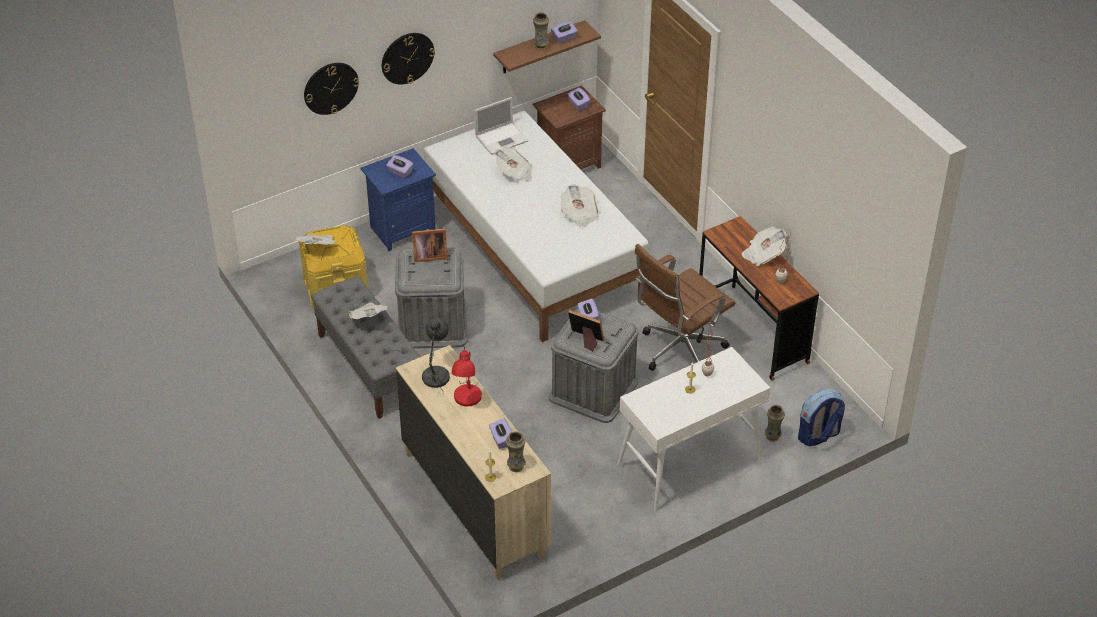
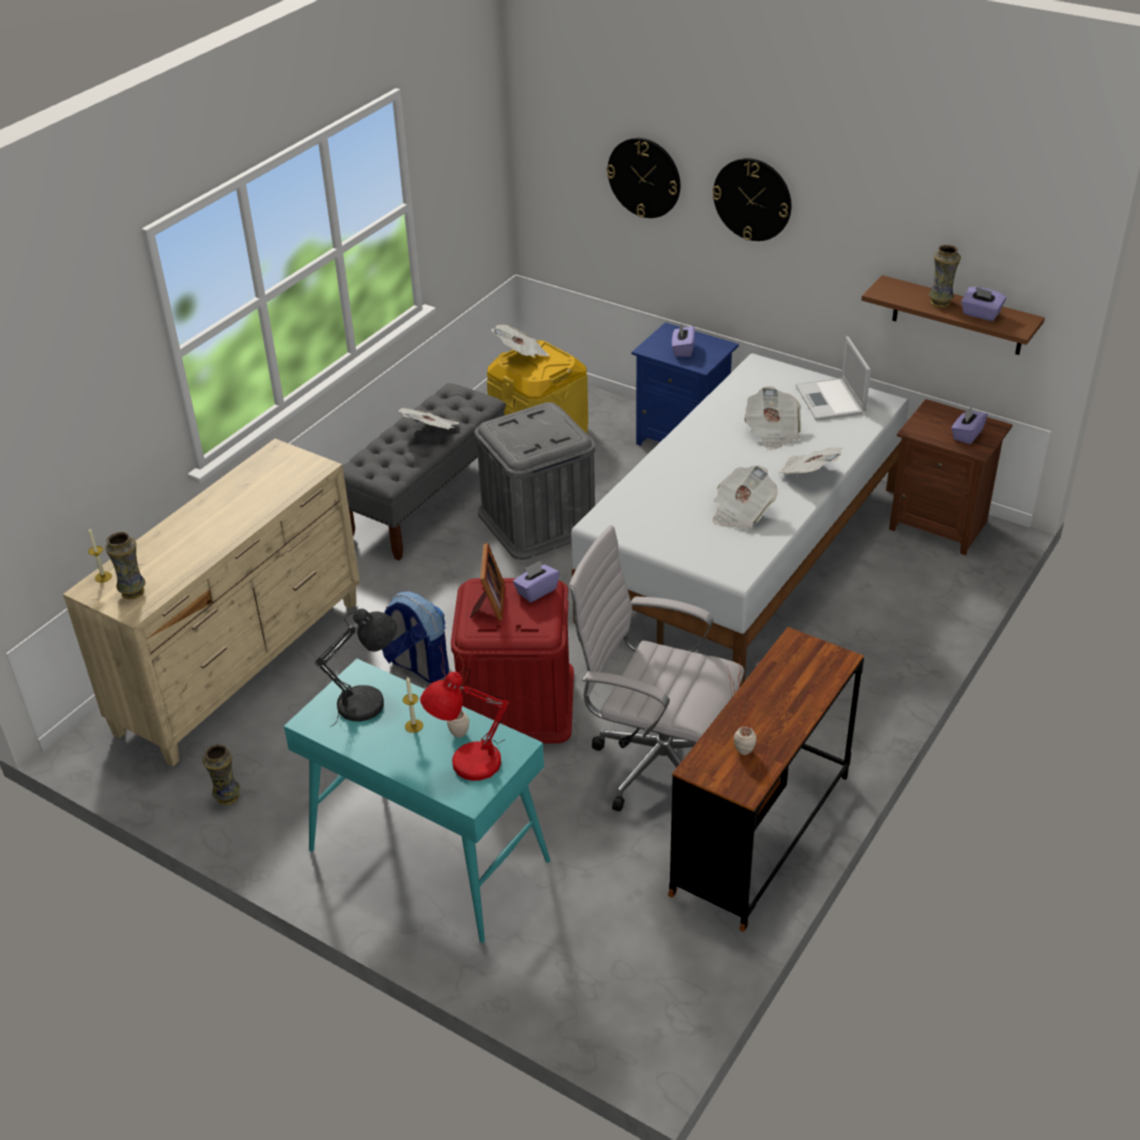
camera: 65 degrees right, 5 degrees down
(428, 255) = (554, 423): picture frame -> none
(437, 375) = (278, 472): grey table lamp -> grey table lamp (367, 704)
(466, 399) = (245, 510): red table lamp -> red table lamp (469, 764)
(501, 439) = (180, 563): purple tissue box -> none
(502, 138) = (831, 401): laptop -> laptop turned 45 degrees clockwise
(593, 389) = (516, 702): grey storage box -> red storage box
(679, 351) = (655, 764): brown office chair -> white office chair
(689, 463) = (427, 856): white console table -> turquoise console table
(763, 254) = (791, 710): newspaper -> newspaper (808, 474)
(773, 437) = (543, 940): vase -> vase (227, 797)
(818, 435) = (583, 1002): backpack -> backpack (418, 666)

